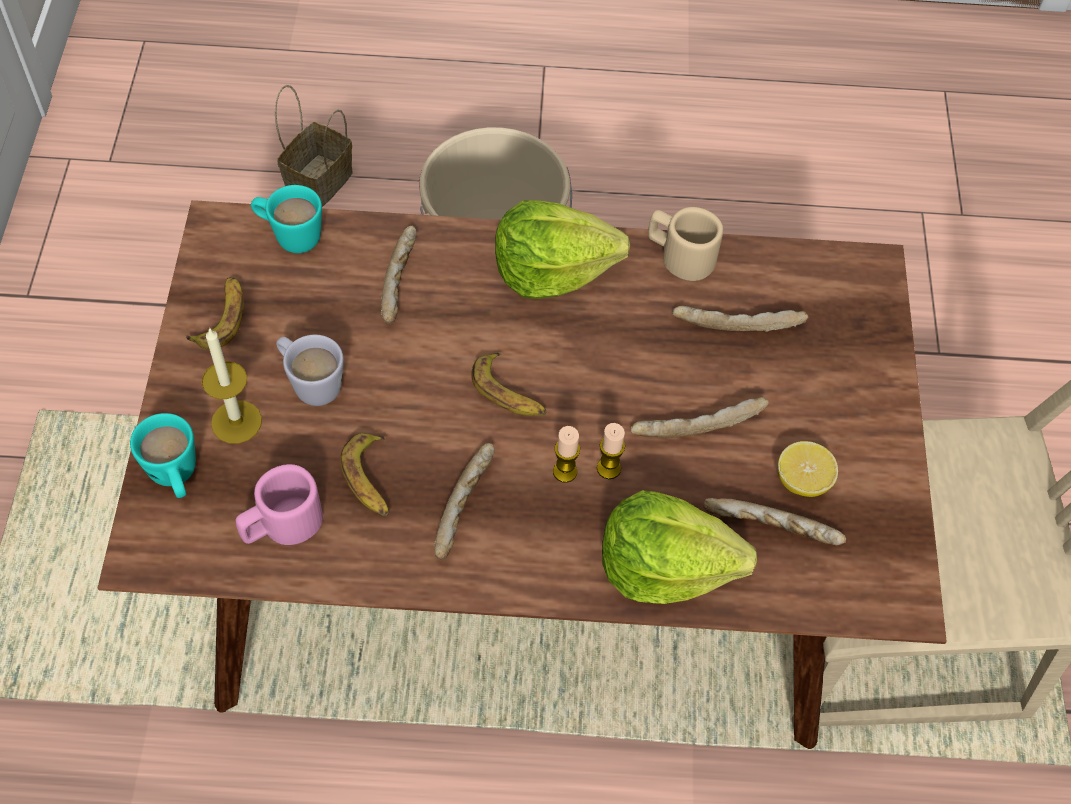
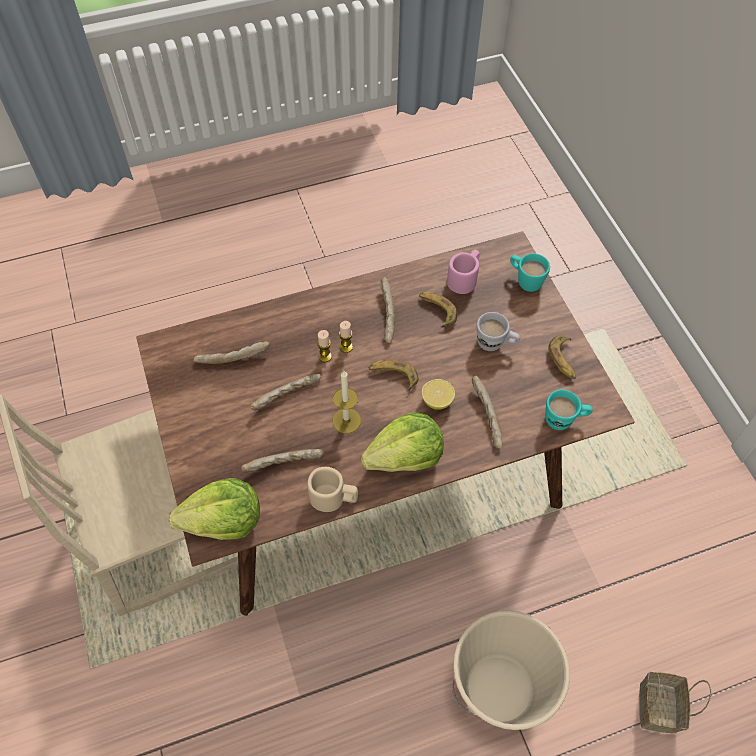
camera: 160 degrees right, 0 degrees up
(236, 422) = (517, 313): candle -> candle (346, 420)
(665, 565) = (280, 322): lettuce -> lettuce (224, 522)
(802, 481) = (222, 386): lemon -> lemon (437, 401)

